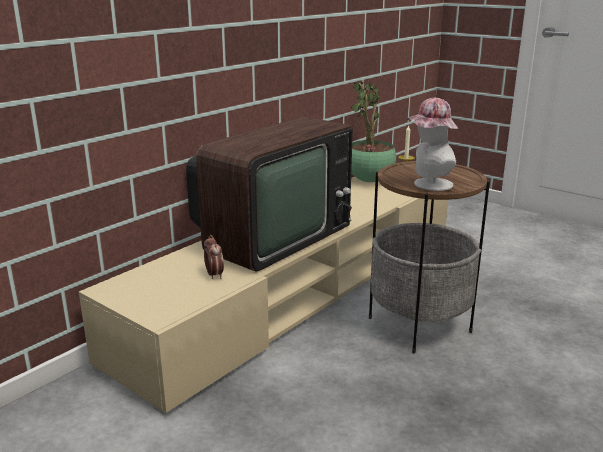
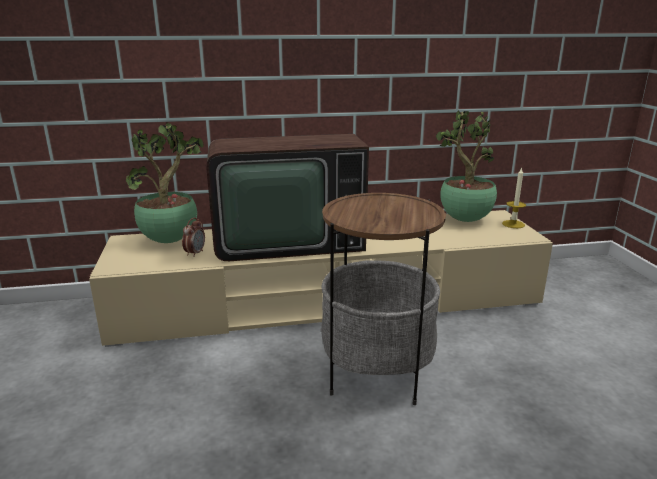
camera: 40 degrees right, 0 degrees up
(161, 272) = (171, 240): none -> potted plant
(428, 185) = (354, 217): hat -> none

